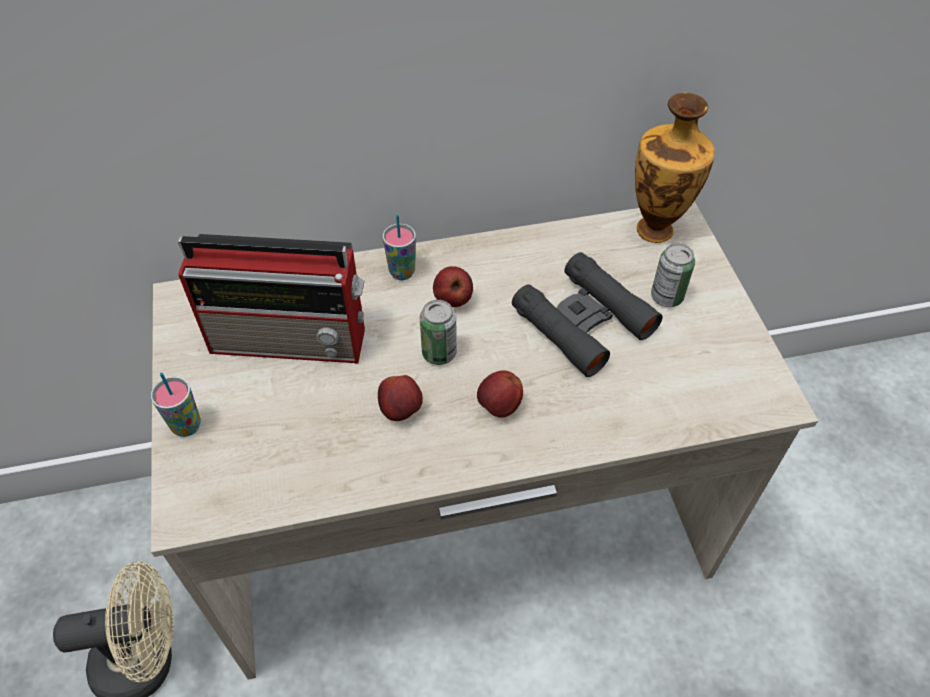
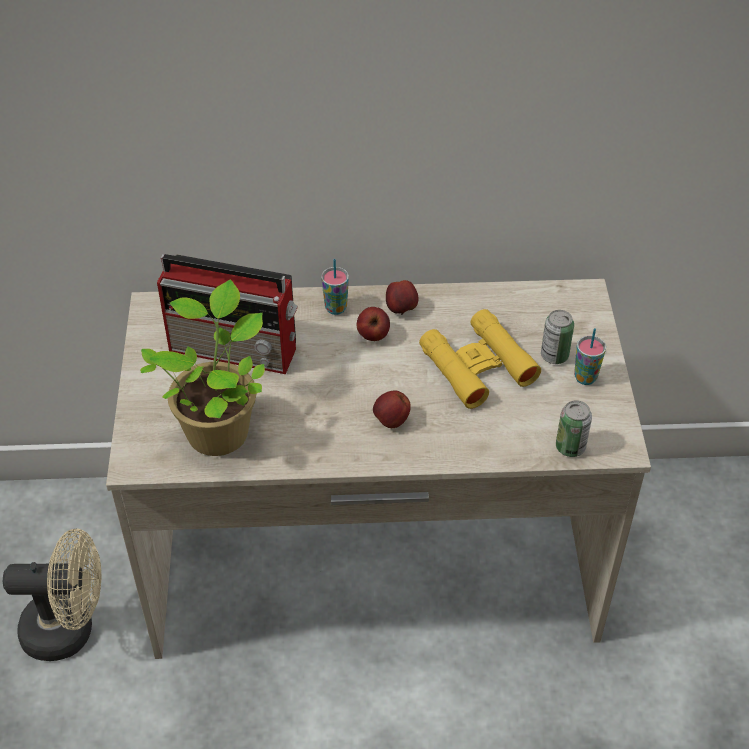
camera: 10 degrees right, 5 degrees down
(186, 426) = (144, 402): cup -> cup (585, 378)
(288, 449) = (219, 429): none -> potted plant
(401, 410) = (312, 413): apple -> apple (401, 309)
(439, 353) = (352, 375): can -> can (570, 447)
(583, 321) = (477, 366): black binoculars -> yellow binoculars
(657, 228) = (563, 299): vase -> none

